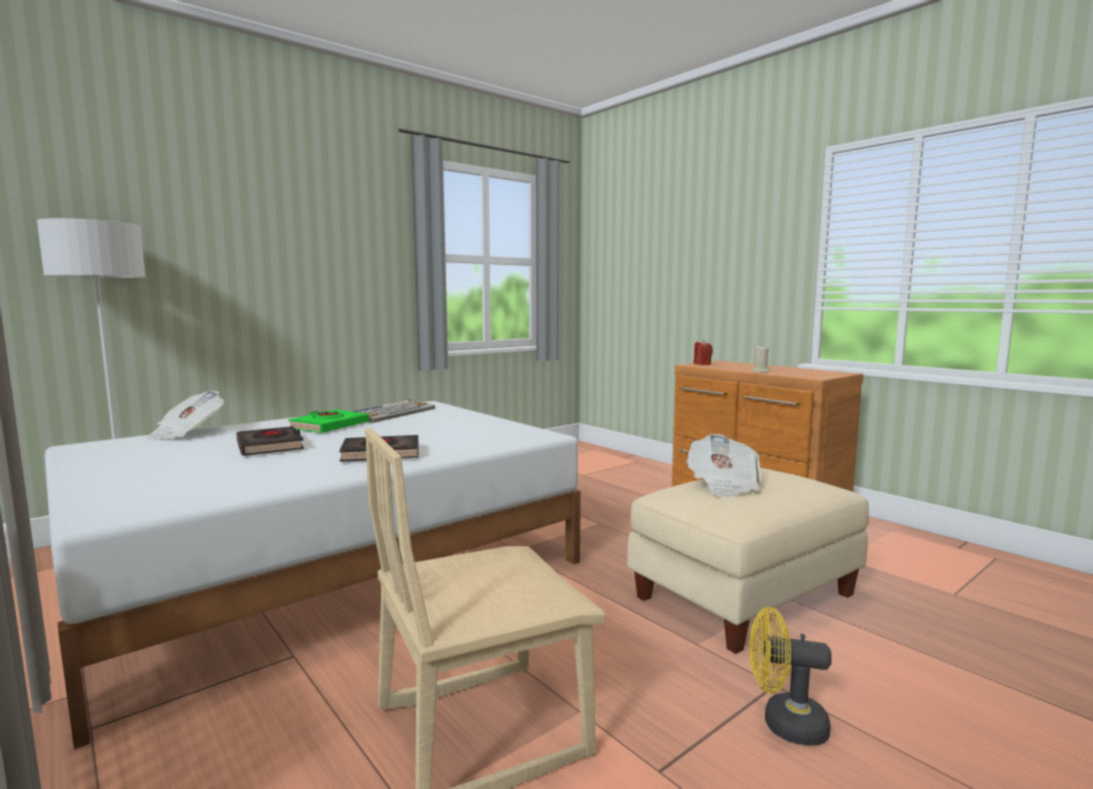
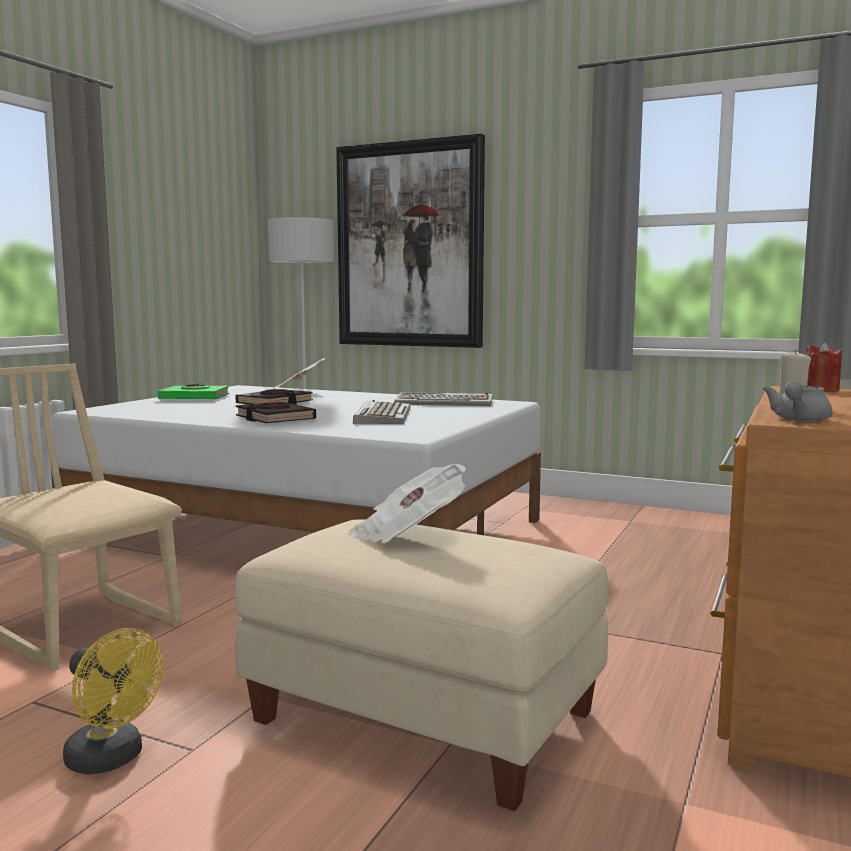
camera: 65 degrees right, 0 degrees up
(229, 263) = (409, 245): none -> picture
(329, 426) = (362, 401): green book -> green book (195, 397)
(427, 430) = (382, 415): none -> keyboard
(784, 724) = (112, 759): yellow fan -> yellow fan turned 135 degrees clockwise
(812, 376) = (798, 420): none -> grey teapot

